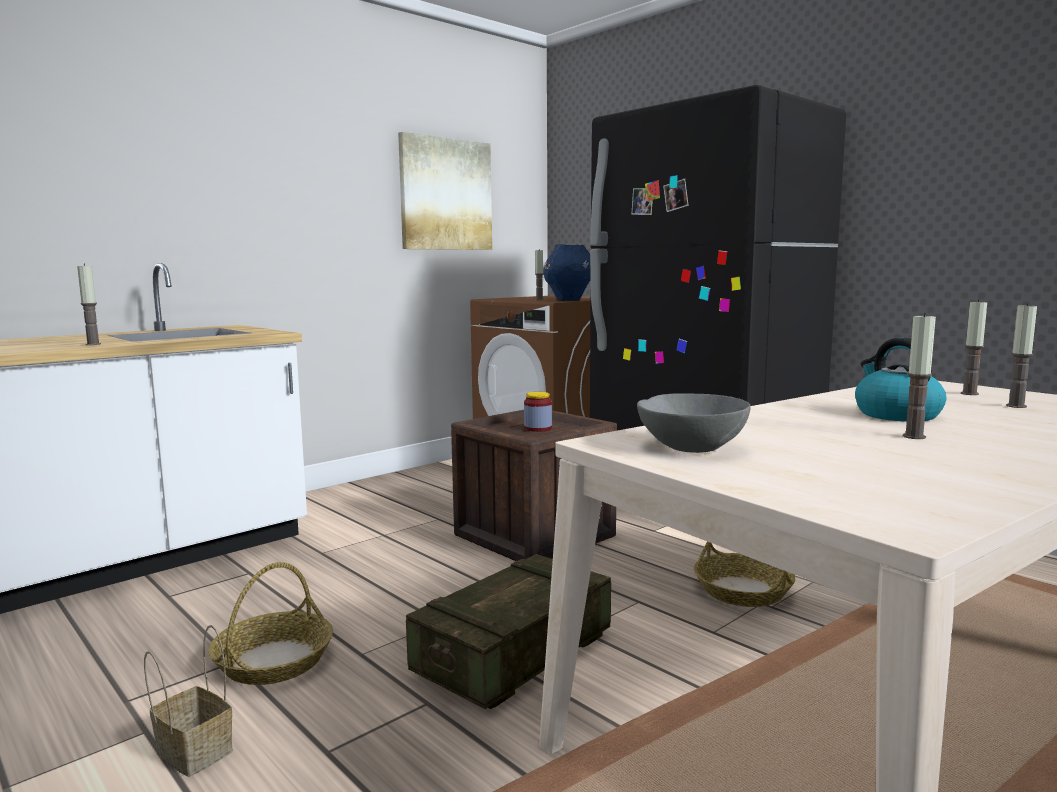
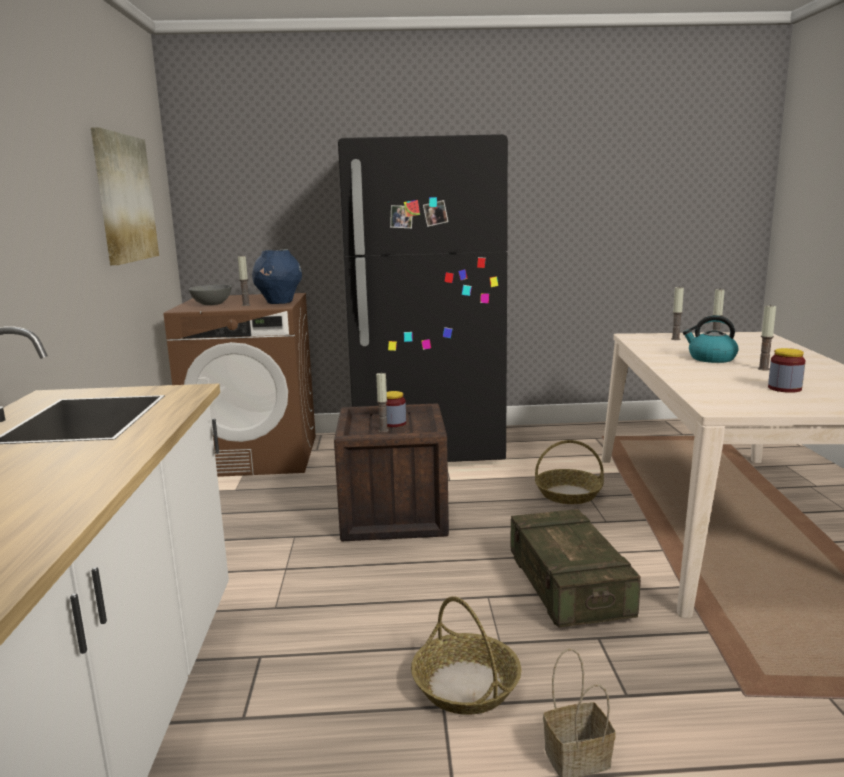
camera: 50 degrees left, 5 degrees up
(93, 344) = (105, 455): candle -> candle (383, 430)
(691, 447) = (749, 400): grey bowl -> grey bowl (212, 304)
(811, 454) = (784, 388): none -> jar

